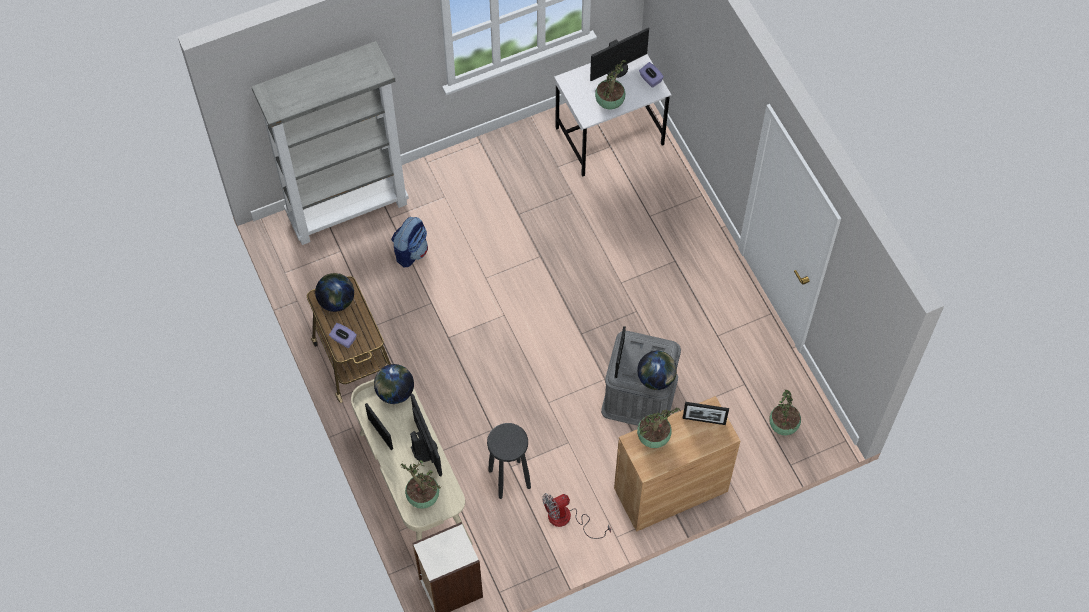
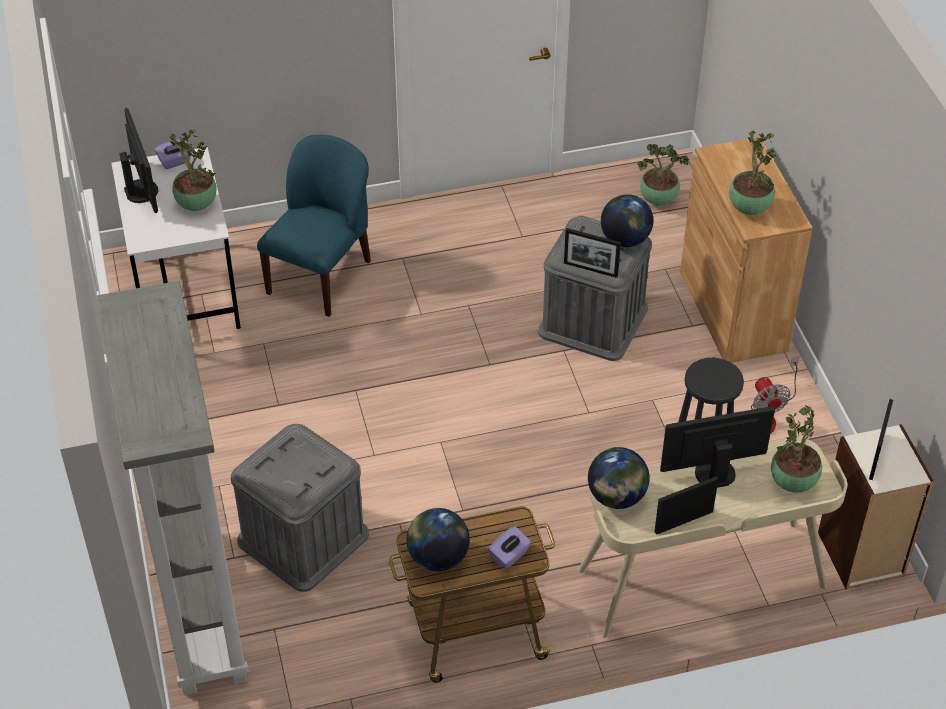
camera: 80 degrees left, 15 degrees down
(411, 251) = (303, 537): backpack -> grey storage box
(644, 213) = (321, 276): none -> blue chair
(704, 420) = (729, 162): picture frame -> picture frame (876, 456)

